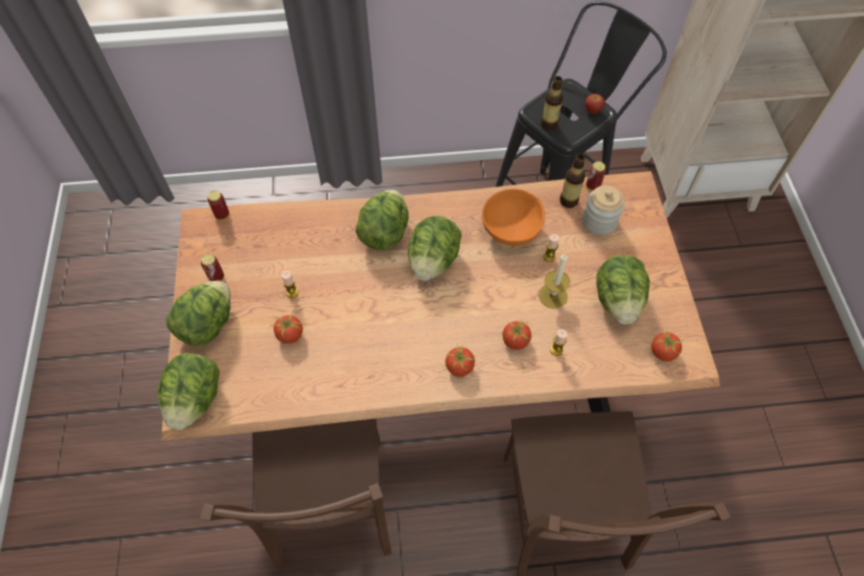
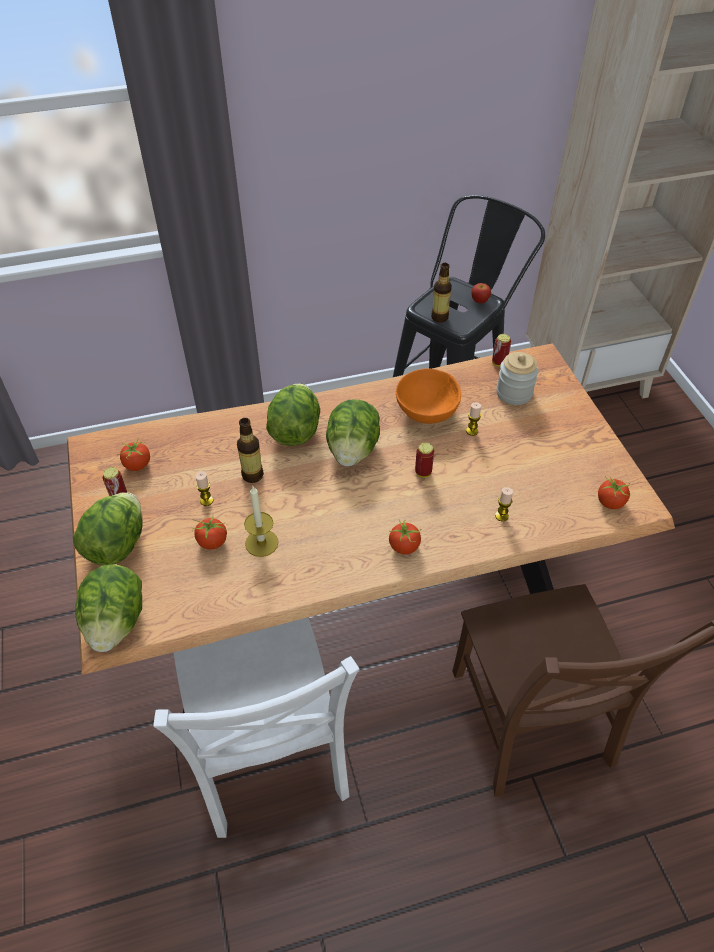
camera: 10 degrees left, 10 degrees down
(222, 215) = (114, 437): can -> can (423, 472)
(330, 507) = (269, 758): brown chair -> white chair
(515, 341) = (457, 513): tomato -> tomato (137, 465)
(553, 296) = (485, 466): candle -> candle (261, 543)
(568, 201) = (478, 378): bottle -> bottle (252, 475)
(617, 300) = (551, 461): lettuce -> none

